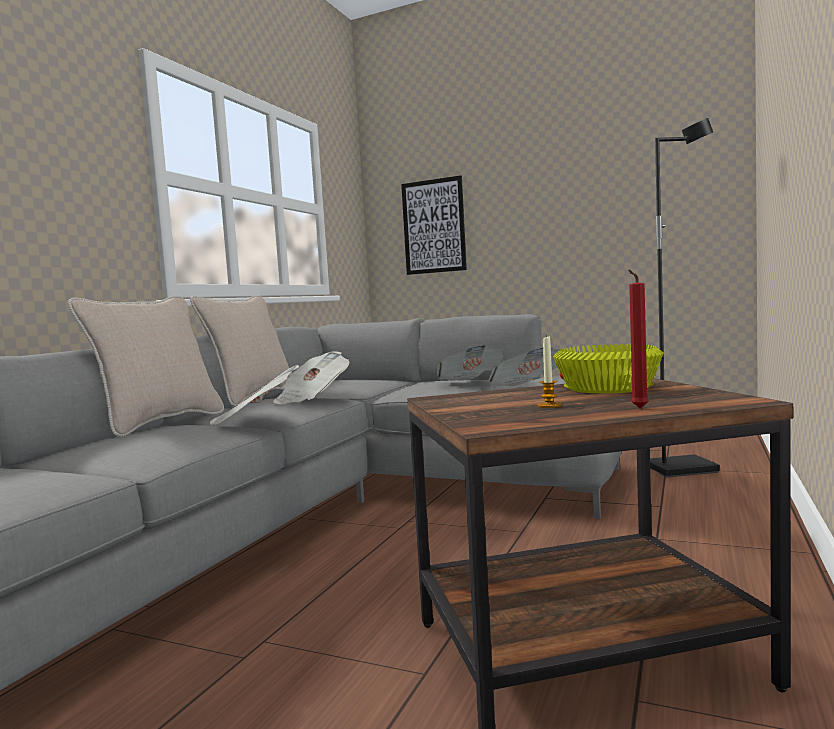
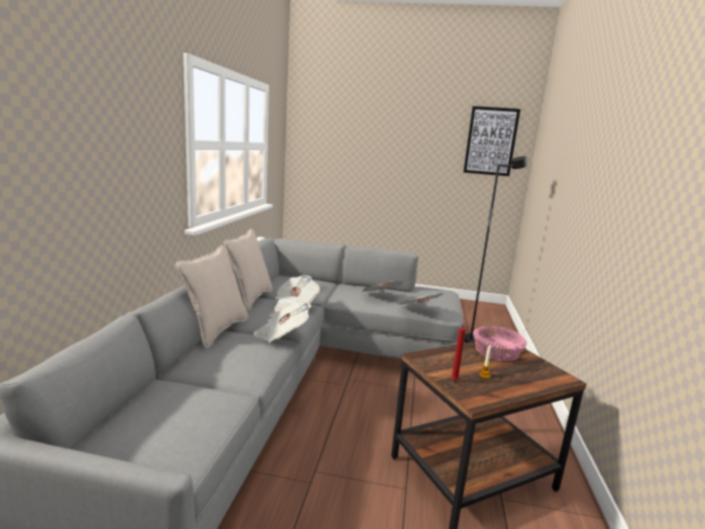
camera: 15 degrees left, 10 degrees up
(434, 226) = (334, 160): picture -> picture (490, 141)
(605, 387) = (495, 352): yellow bowl -> pink bowl
(638, 408) = (527, 384): red candle -> red candle (453, 381)

